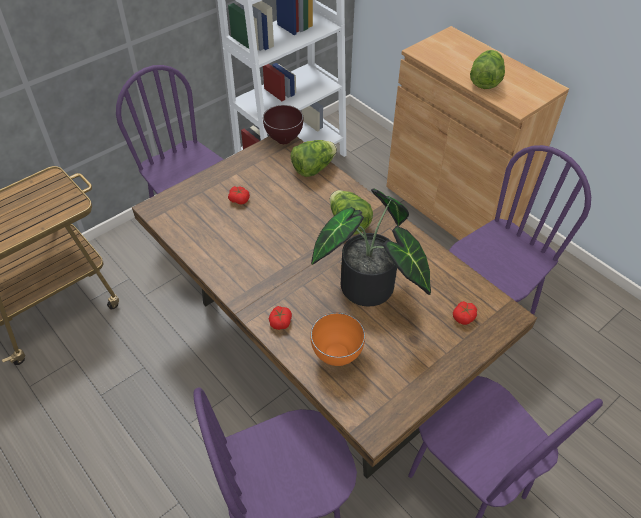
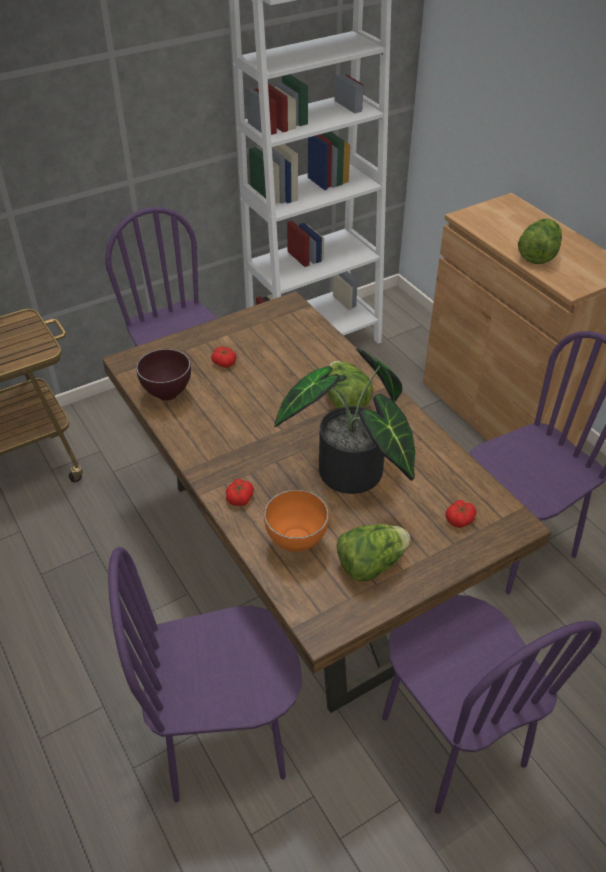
camera: 10 degrees right, 5 degrees down
(285, 140) = (292, 304): brown bowl -> brown bowl (168, 395)
(313, 168) = (318, 338): lettuce -> lettuce (371, 564)

